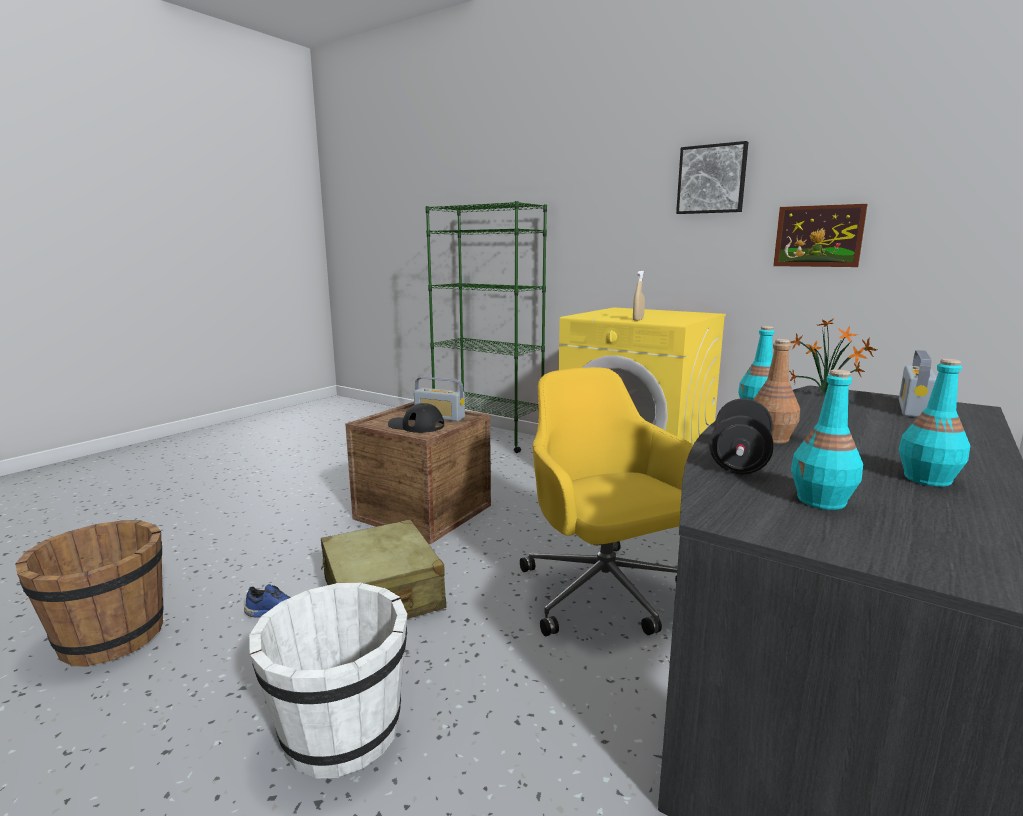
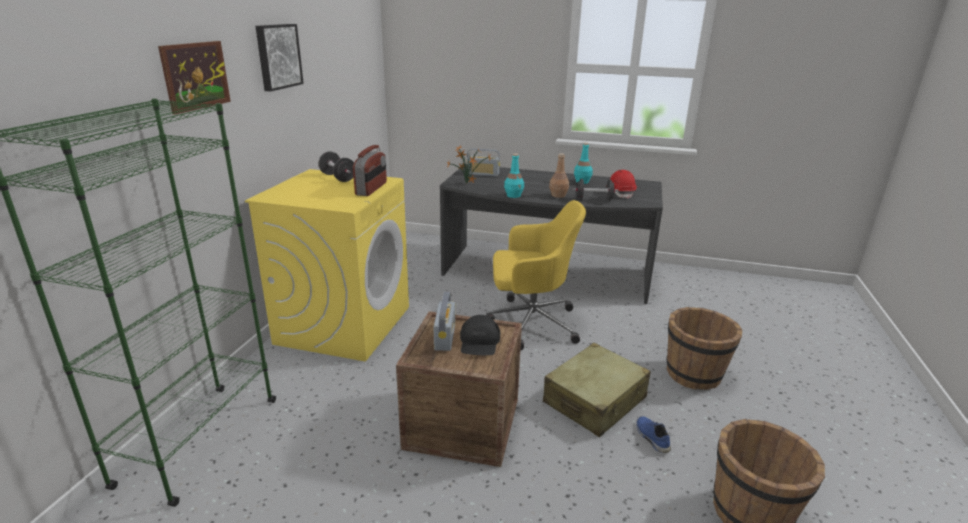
camera: 110 degrees left, 10 degrees up
(340, 733) = (694, 374): white bucket -> brown bucket
(604, 593) = (530, 323): yellow office chair -> yellow office chair turned 135 degrees counterclockwise
(638, 320) = (371, 189): beige spray bottle -> radio
(686, 316) = (338, 178): none -> black dumbbell
(818, 236) = (330, 96): picture -> picture (195, 76)
(822, 501) = (620, 193): turquoise bottle -> red hard hat

